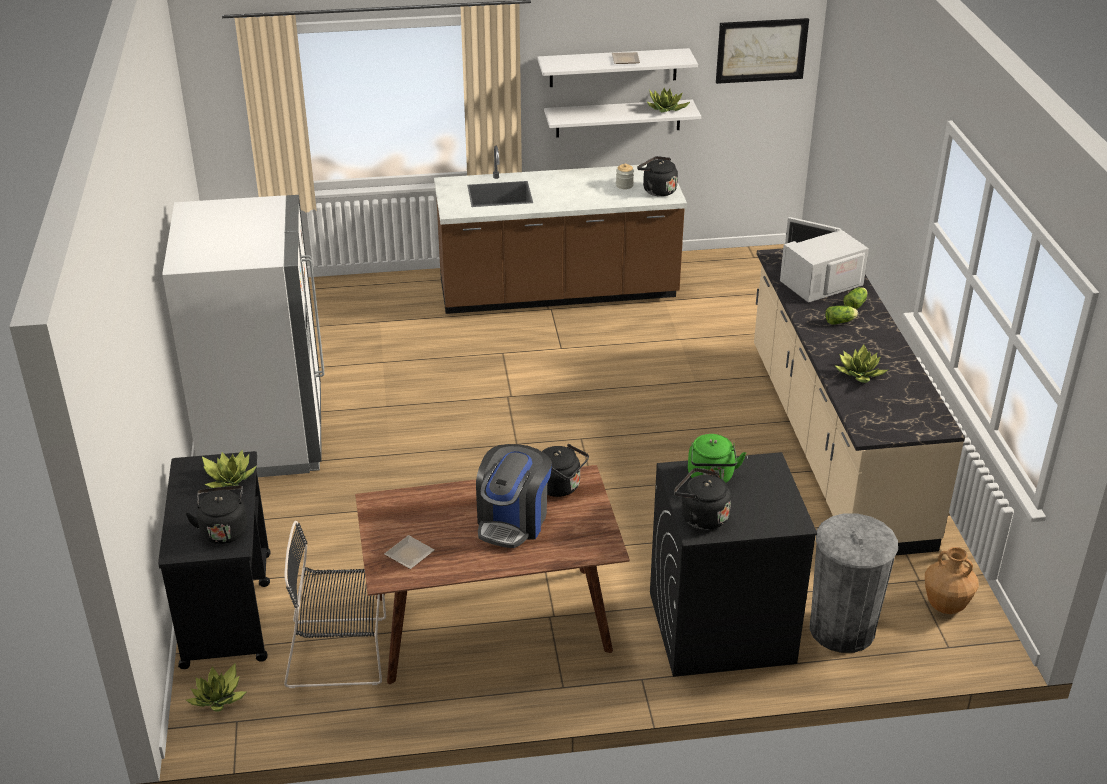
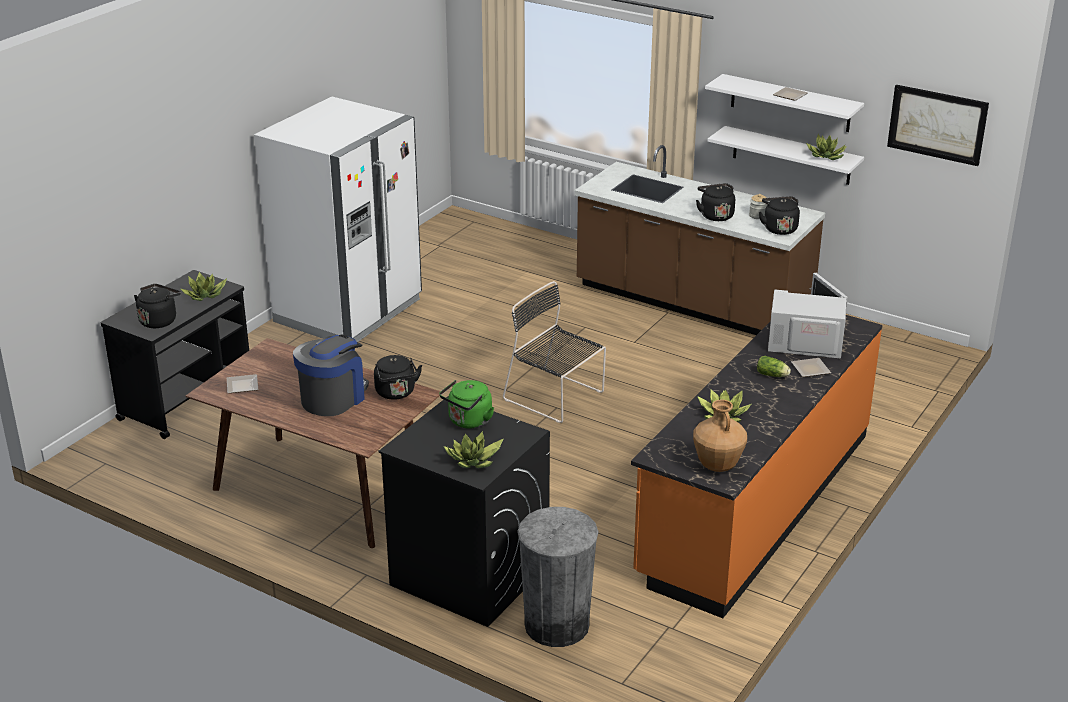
camera: 40 degrees right, 5 degrees down
(218, 698) = (114, 446): potted plant -> potted plant (474, 461)
(341, 652) = (212, 457): black chair -> black chair (556, 397)
(513, 521) = (333, 398): coffee machine -> coffee machine turned 150 degrees clockwise
(701, 517) = (419, 440): black kettle -> black kettle (715, 215)
(835, 444) = (755, 504): beige counter -> orange counter
(856, 304) = (809, 369): lettuce -> plate
(945, 606) = (665, 656): brown vase -> brown vase (717, 466)

